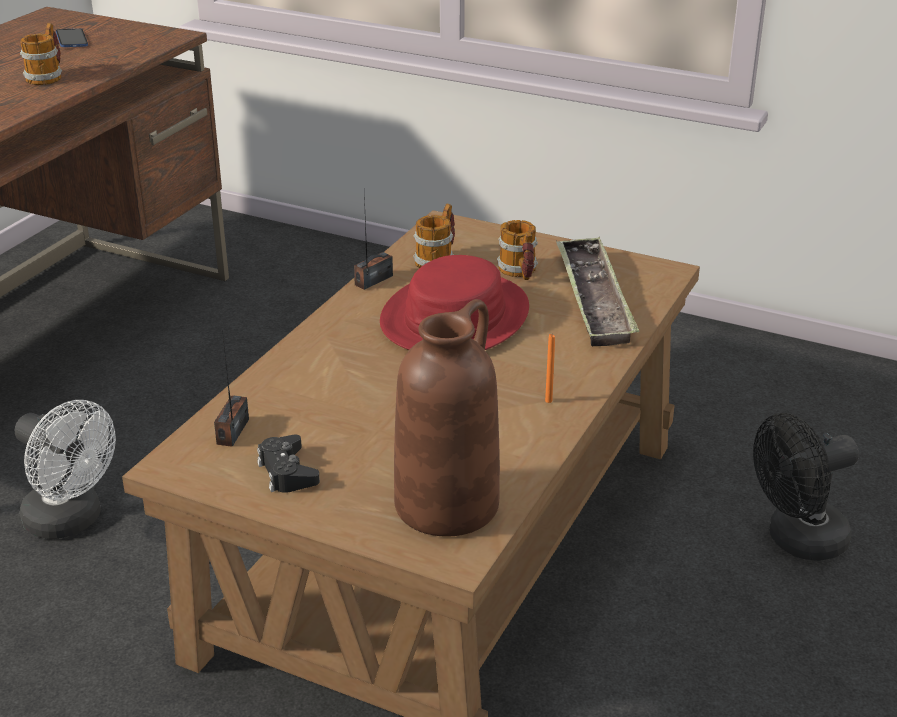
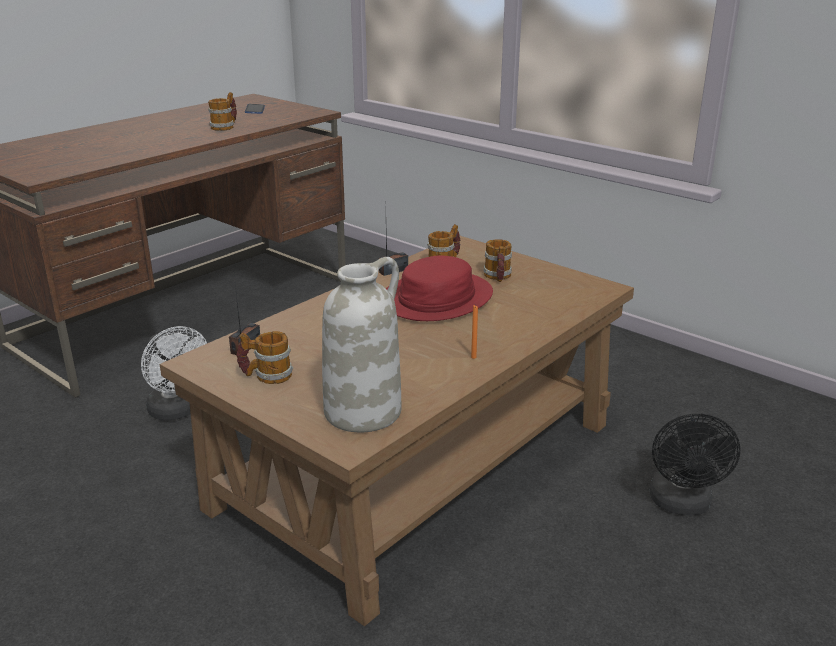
camera: 15 degrees right, 5 degrees down
(287, 472) = (266, 376): black game controller -> mug
(447, 503) = (363, 411): brown vase -> white vase
(593, 298) = (542, 298): tray -> none
(796, 541) = (682, 505): black fan -> black fan turned 75 degrees counterclockwise

